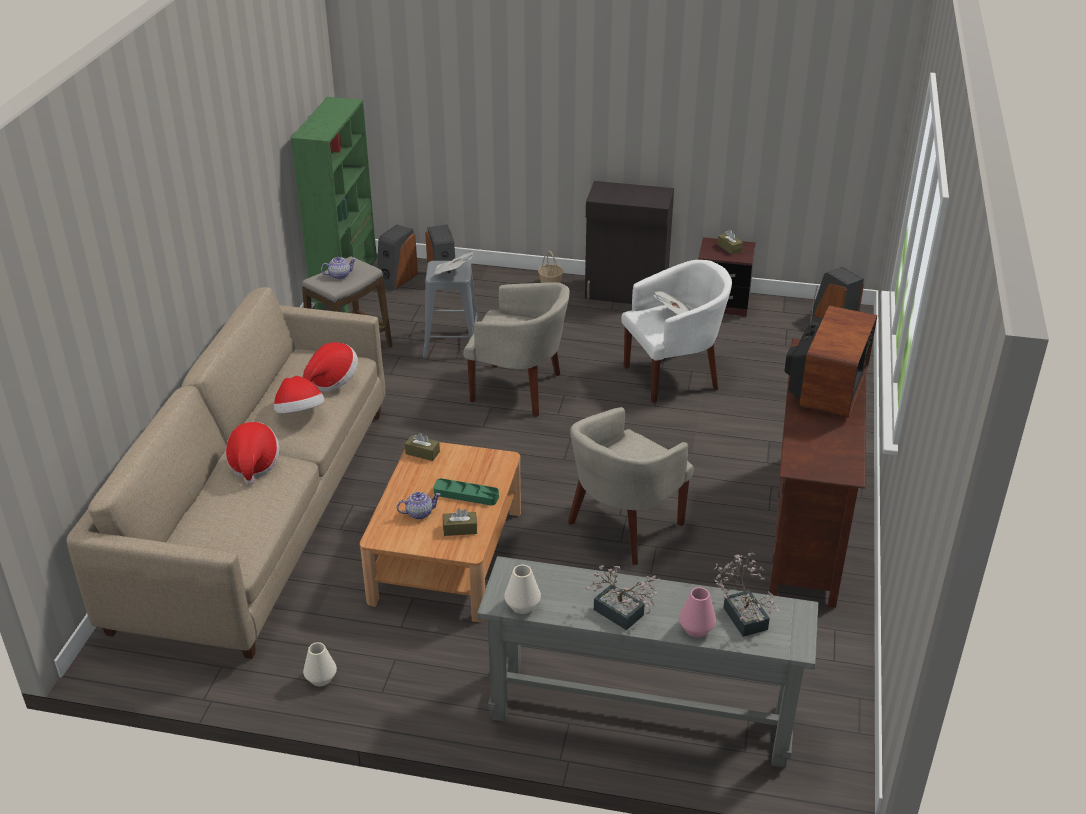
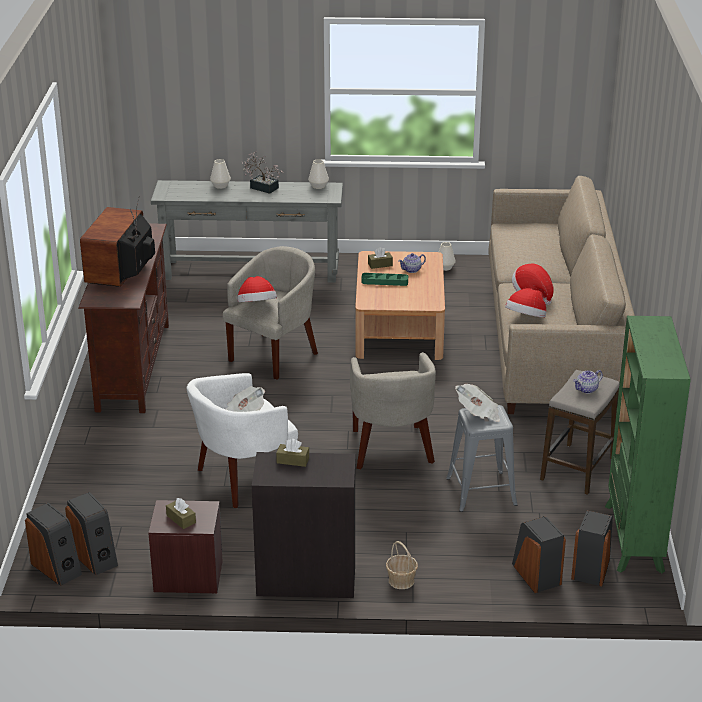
camera: 170 degrees right, 5 degrees down
(254, 464) = (537, 262): hat -> hat (257, 306)
(422, 453) = (429, 302): brown tissue box -> brown tissue box (293, 460)
(520, 390) = (391, 449): beige armchair -> beige armchair turned 105 degrees counterclockwise
(696, 629) = (220, 186): pink vase -> white vase
(743, 614) = (194, 192): potted plant -> none
(803, 323) = (95, 557): none -> speaker

